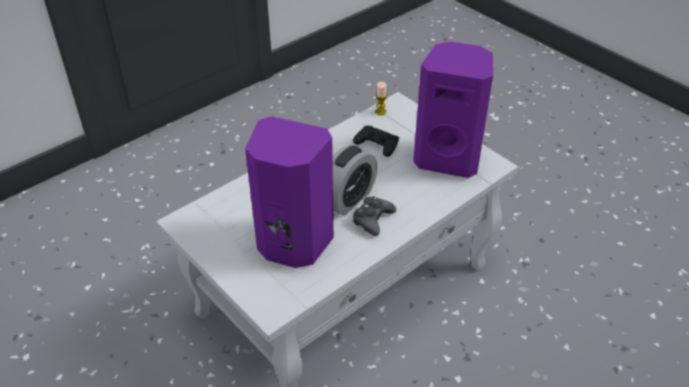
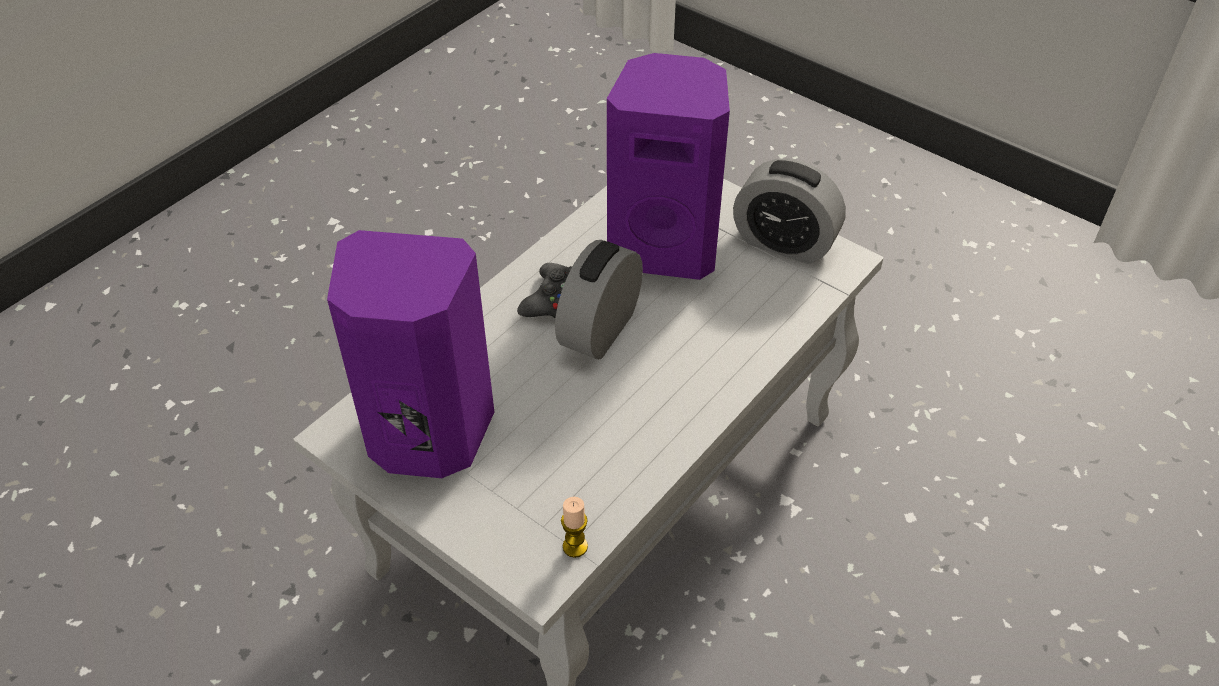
camera: 170 degrees right, 5 degrees up
(213, 237) = (784, 243): none -> alarm clock
(377, 144) = (569, 453): black game controller -> none

